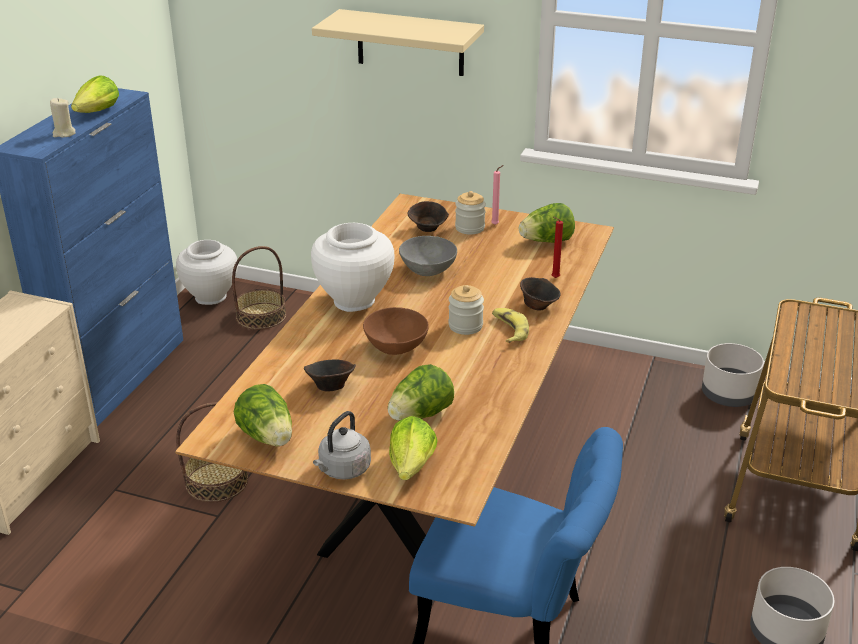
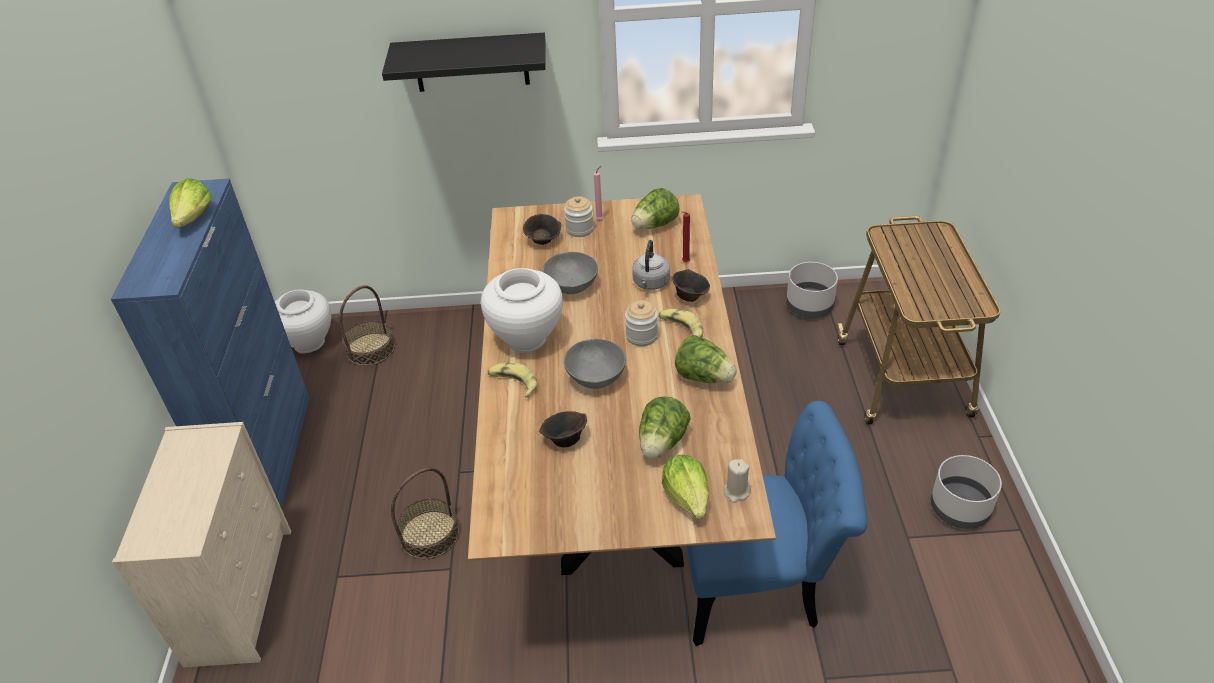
camera: 20 degrees left, 10 degrees up
(64, 133) = (178, 255): beige candle -> beige candle (736, 492)
(268, 437) = (544, 513): lettuce -> lettuce (704, 377)
(316, 331) = (513, 383): none -> banana
(343, 470) = (632, 524): grey kettle -> grey kettle (650, 283)
(396, 347) = (596, 377): brown bowl -> grey bowl
(410, 43) = (471, 62): beige shelf -> black shelf

